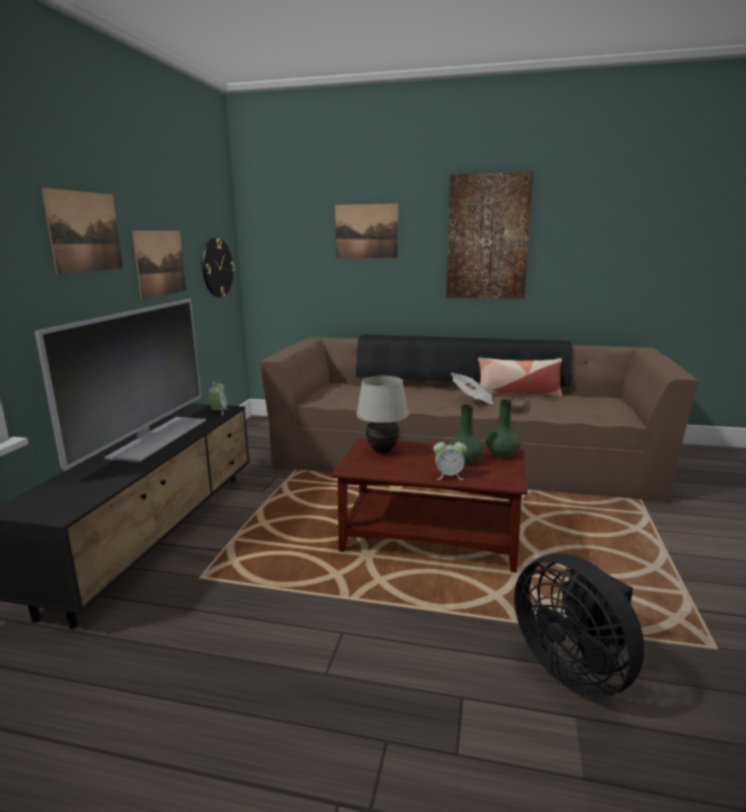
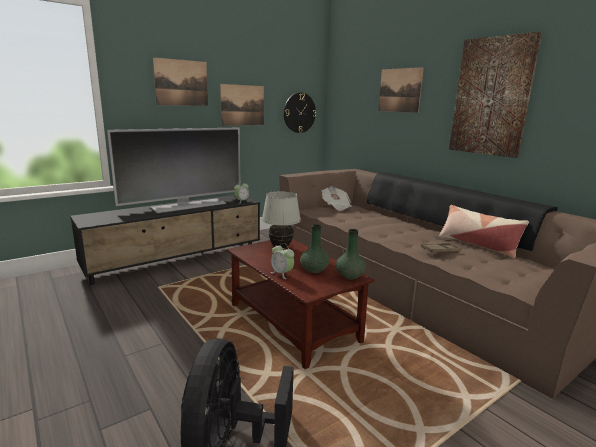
camera: 40 degrees right, 0 degrees up
(472, 400) = (415, 237): newspaper -> newspaper (336, 206)

